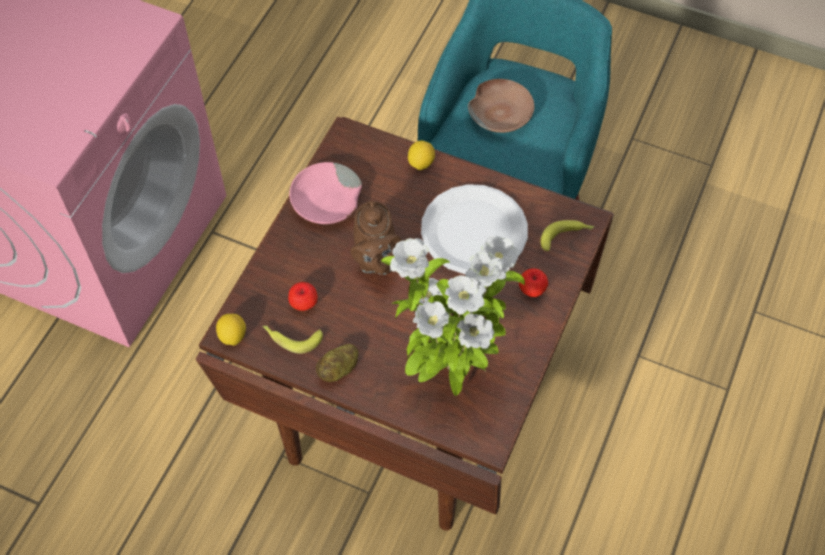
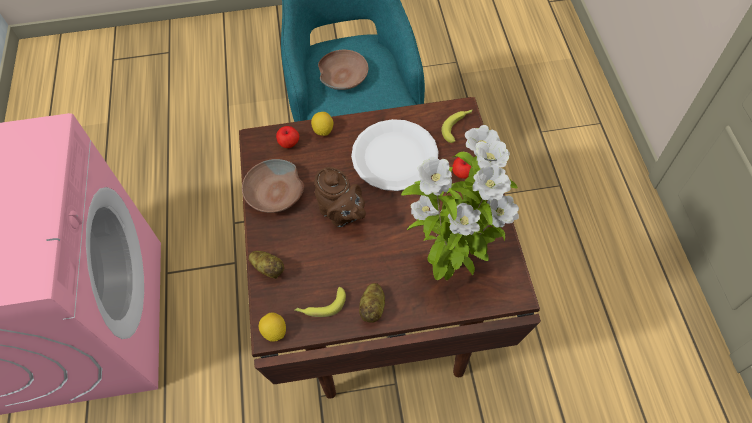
camera: 30 degrees left, 0 degrees up
(268, 273) = (268, 268): none -> potato
(304, 303) = (311, 275): apple -> apple (289, 143)
(326, 203) = (275, 194): pink bowl -> brown bowl

